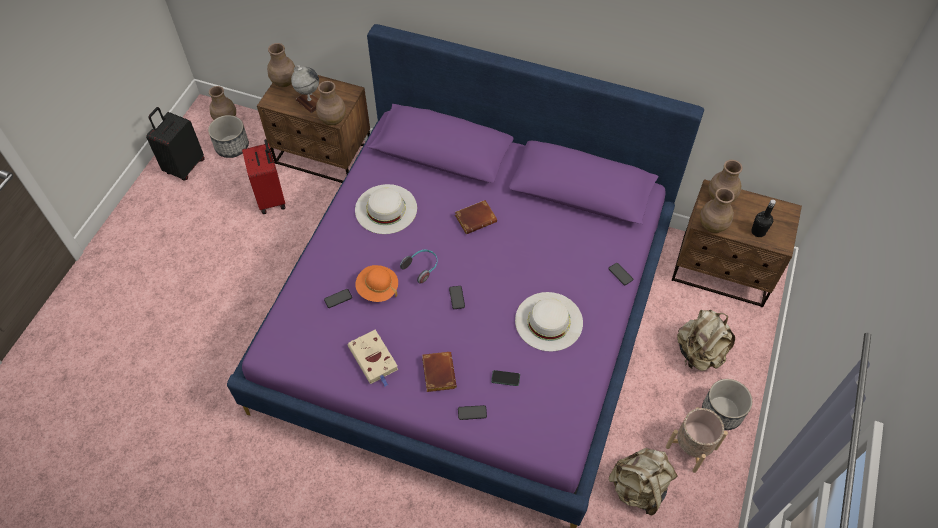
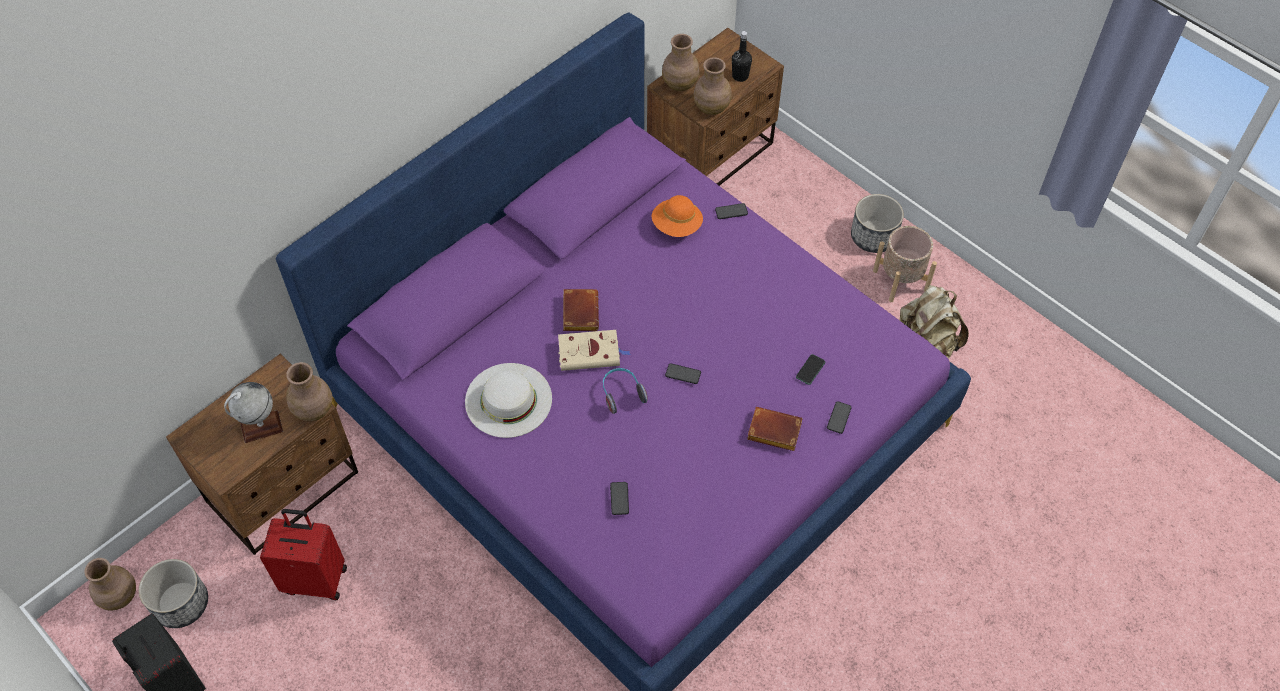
camera: 65 degrees left, 0 degrees up
(284, 82) = (199, 446): brown vase -> none
(374, 359) = (725, 489): beige book -> beige book (591, 353)
(377, 289) = (628, 450): orange hat -> orange hat (677, 226)
(549, 321) = (758, 300): white hat -> none
(699, 353) = (798, 222): beige backpack -> none

